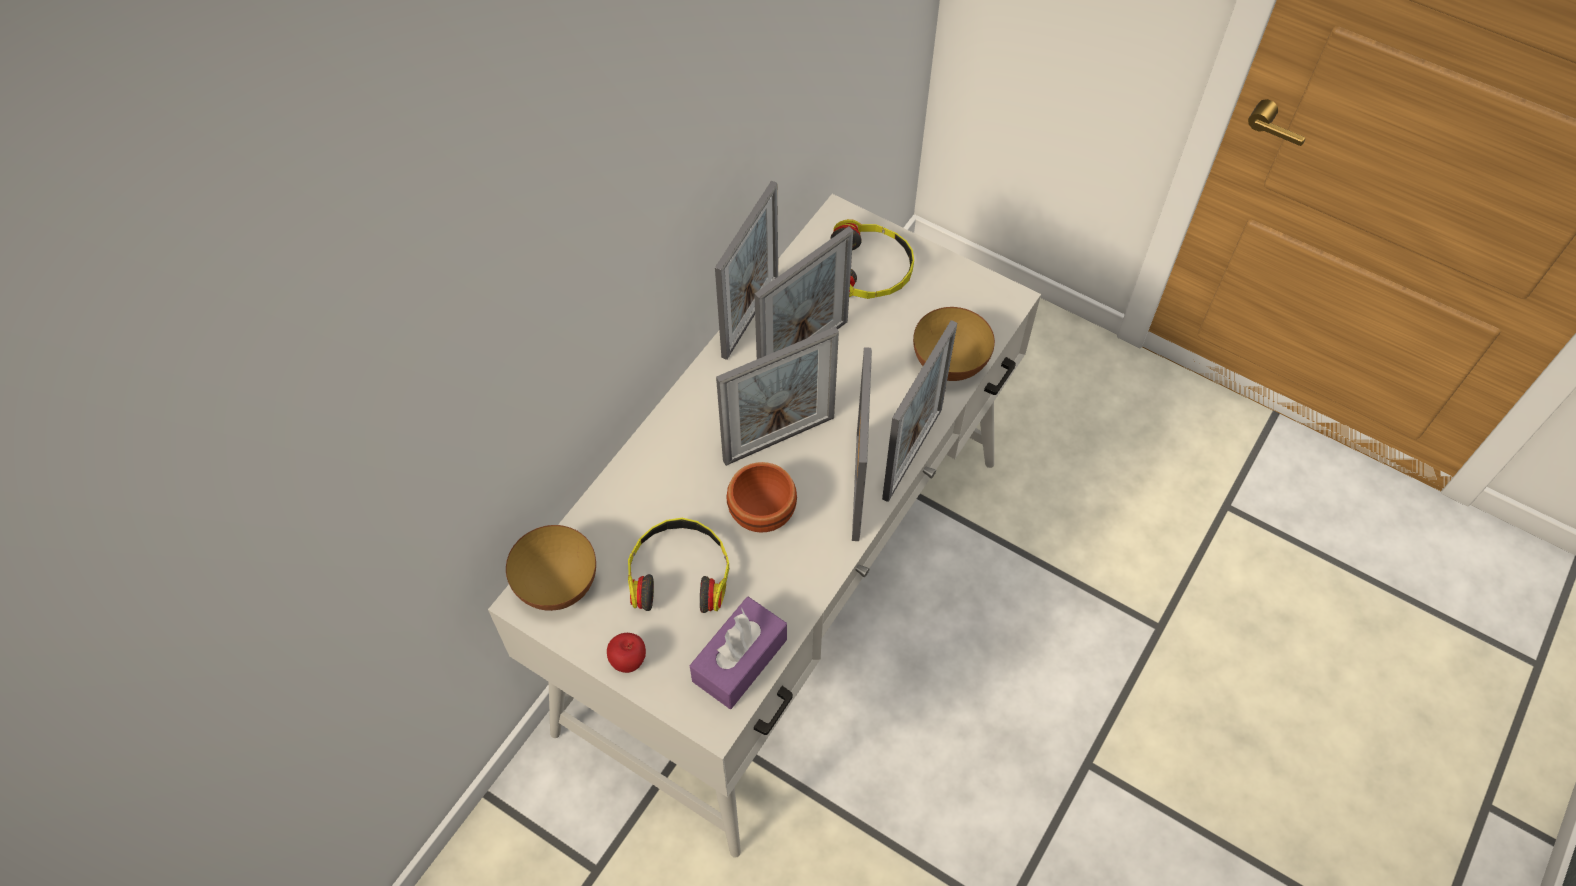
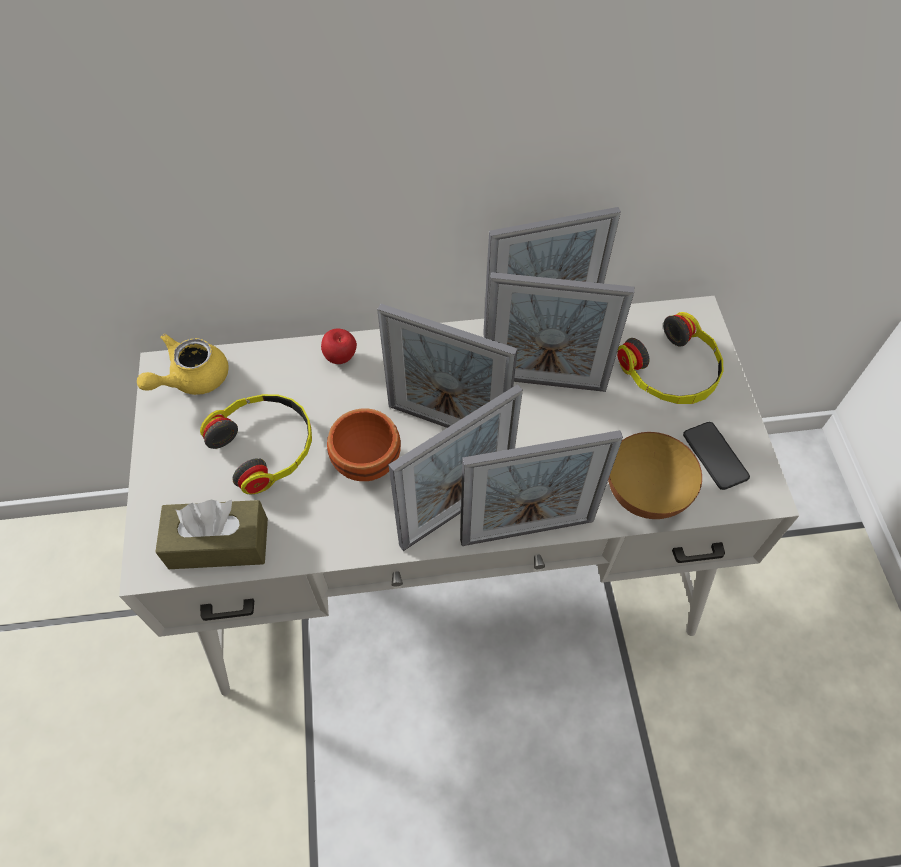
camera: 50 degrees right, 0 degrees up
(558, 586) = (191, 379): bowl -> yellow teapot
(629, 661) = (161, 468): apple -> apple (341, 358)
(739, 660) = (218, 543): purple tissue box -> brown tissue box
(958, 302) = (715, 456): none -> phone

